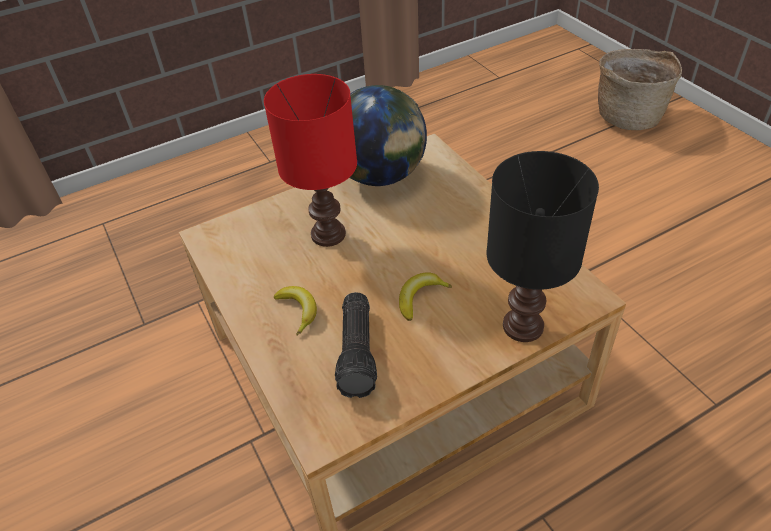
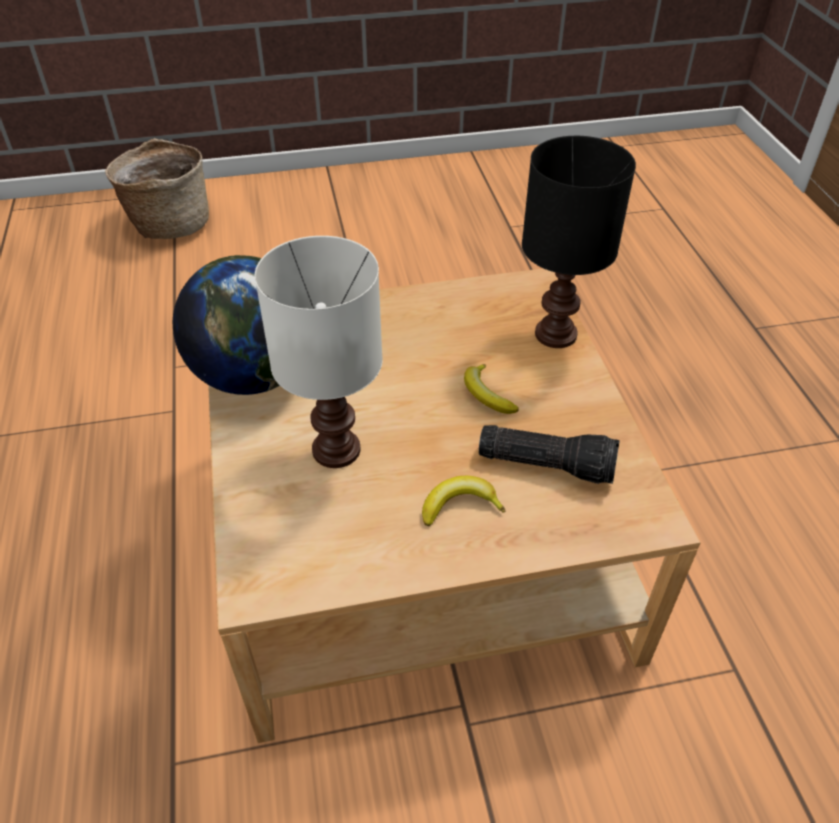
camera: 75 degrees left, 0 degrees up
(327, 235) = (336, 451): red table lamp -> white table lamp

